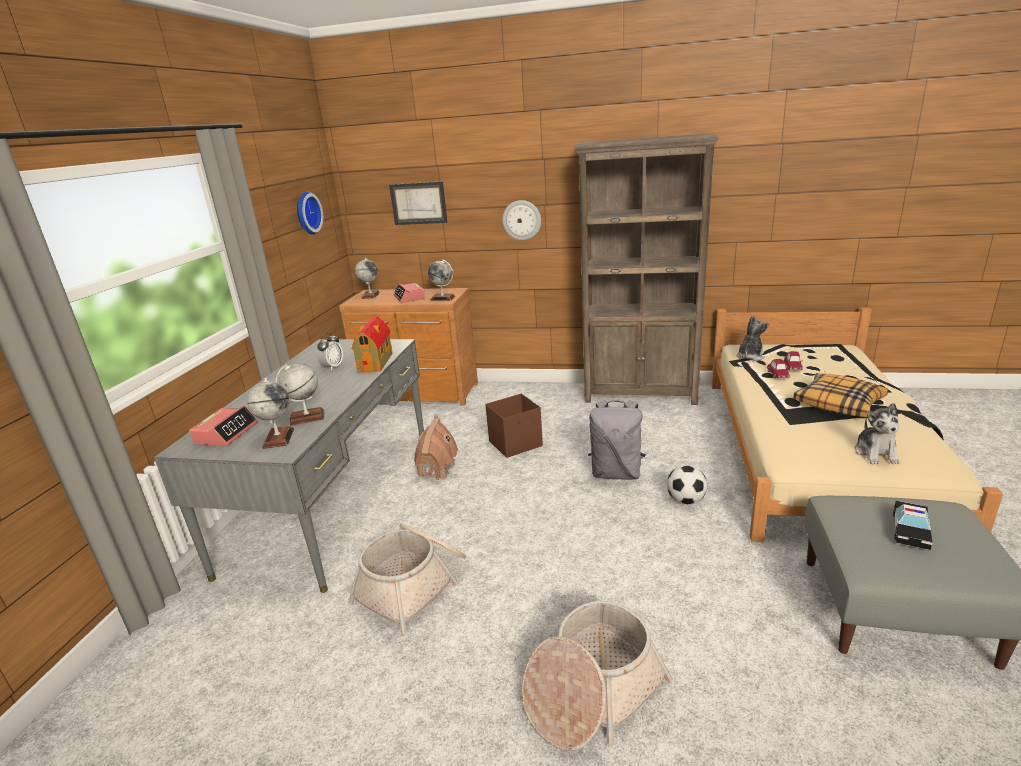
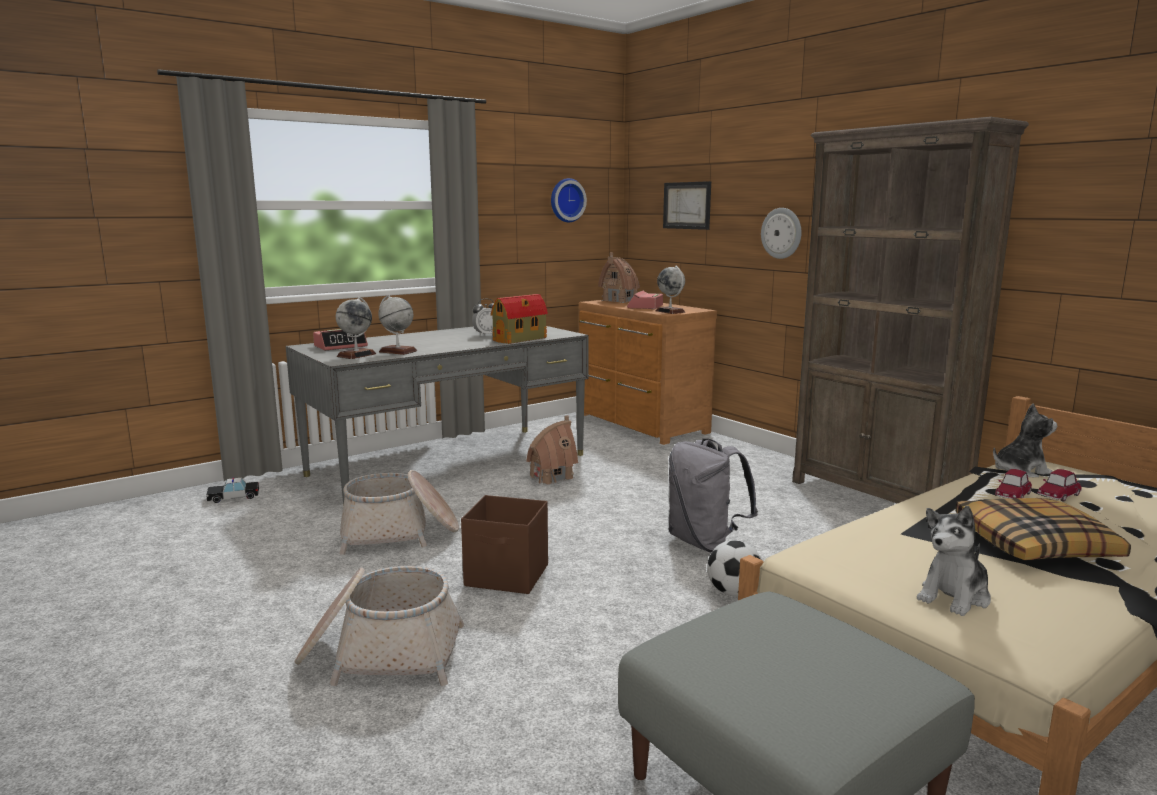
camera: 40 degrees right, 10 degrees down
(370, 295) = (620, 301): globe -> toy house
(516, 444) = (654, 486): brown storage box -> brown storage box (508, 576)
(910, 531) = (799, 656): toy car -> toy car (233, 497)

